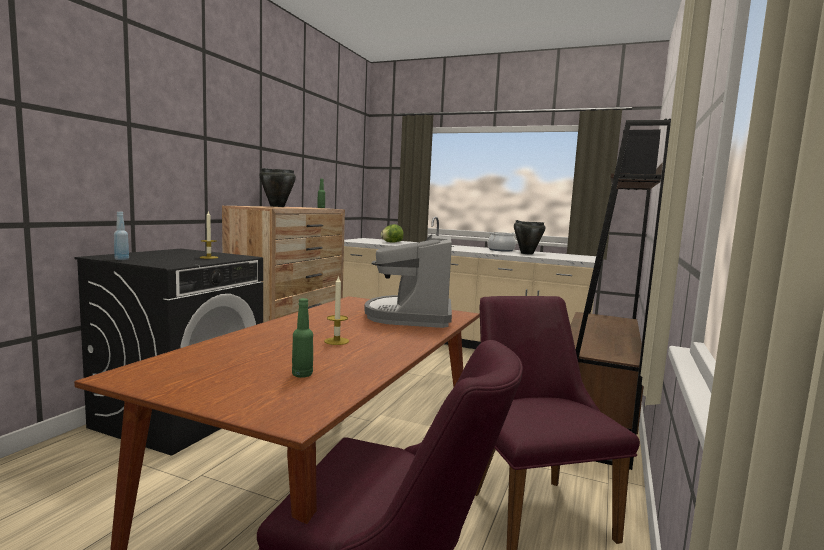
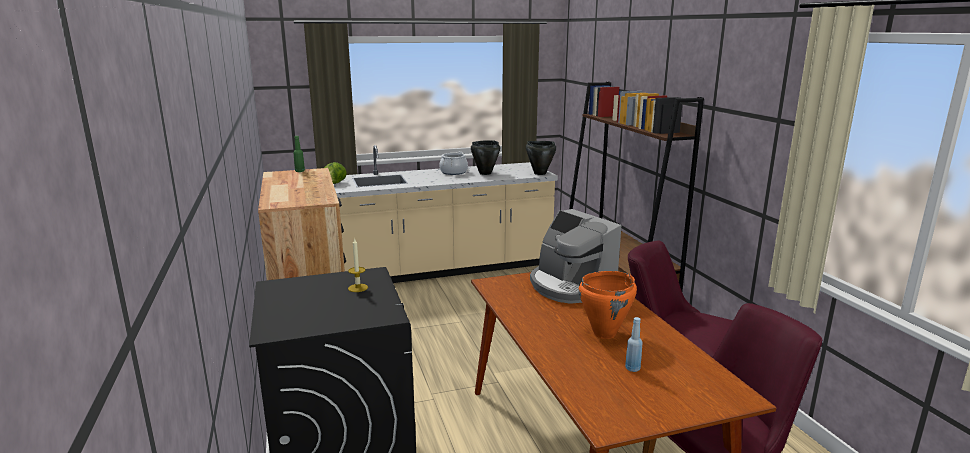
camera: 40 degrees left, 10 degrees up
(121, 259) = (313, 327): blue bottle -> blue bottle (632, 368)
(277, 206) = (276, 186): black cooking pot -> black cooking pot (539, 173)
(302, 374) = (668, 370): green bottle -> none
(336, 341) = (605, 333): candle -> orange cooking pot

